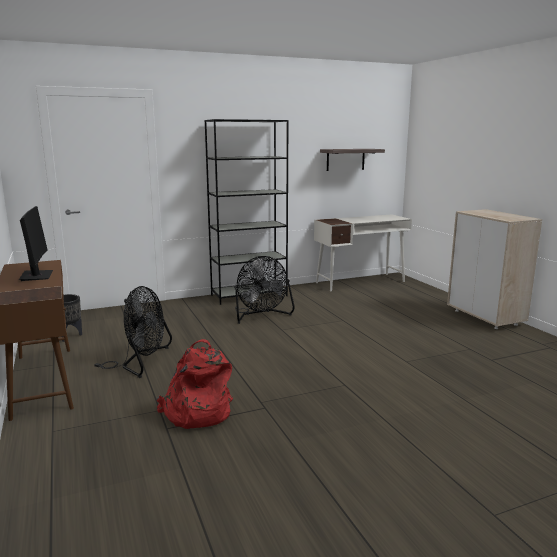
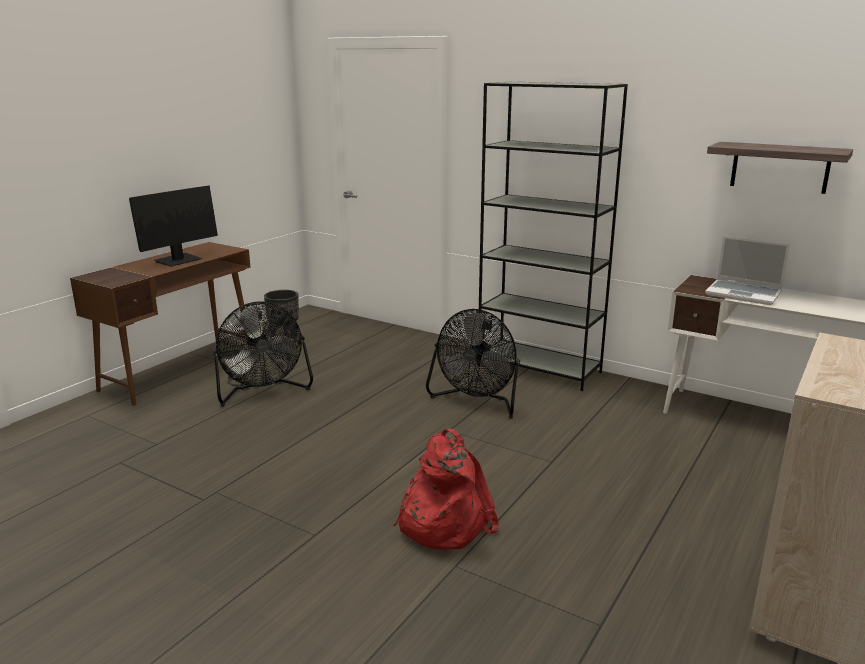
camera: 55 degrees right, 5 degrees up
(196, 412) = (163, 464): red backpack -> red backpack (442, 522)
(351, 220) = (744, 294): none -> laptop

